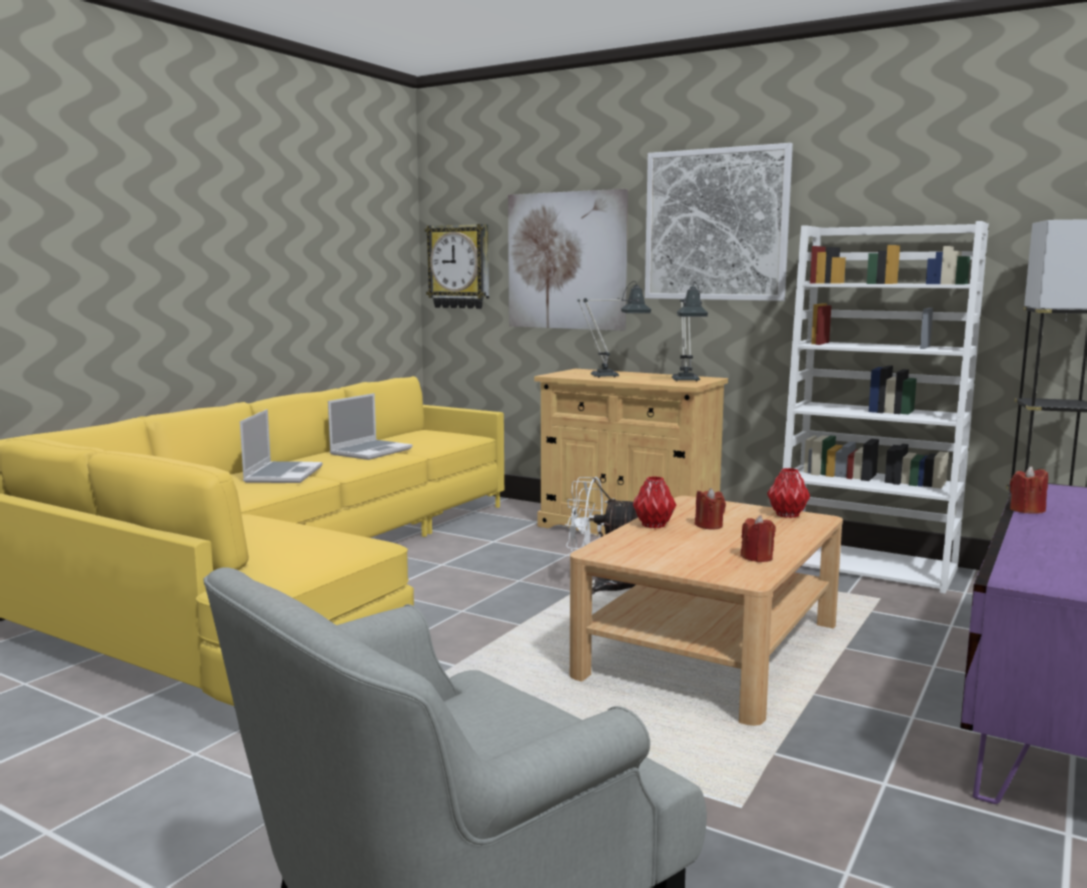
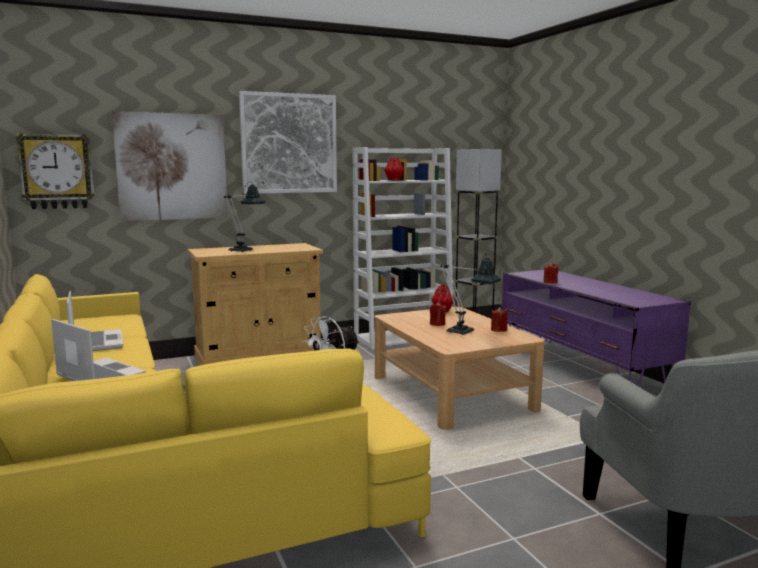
camera: 55 degrees left, 0 degrees up
(653, 525) = (420, 331): red vase -> red vase (394, 180)
(686, 381) = (299, 247): table lamp -> table lamp (466, 333)

